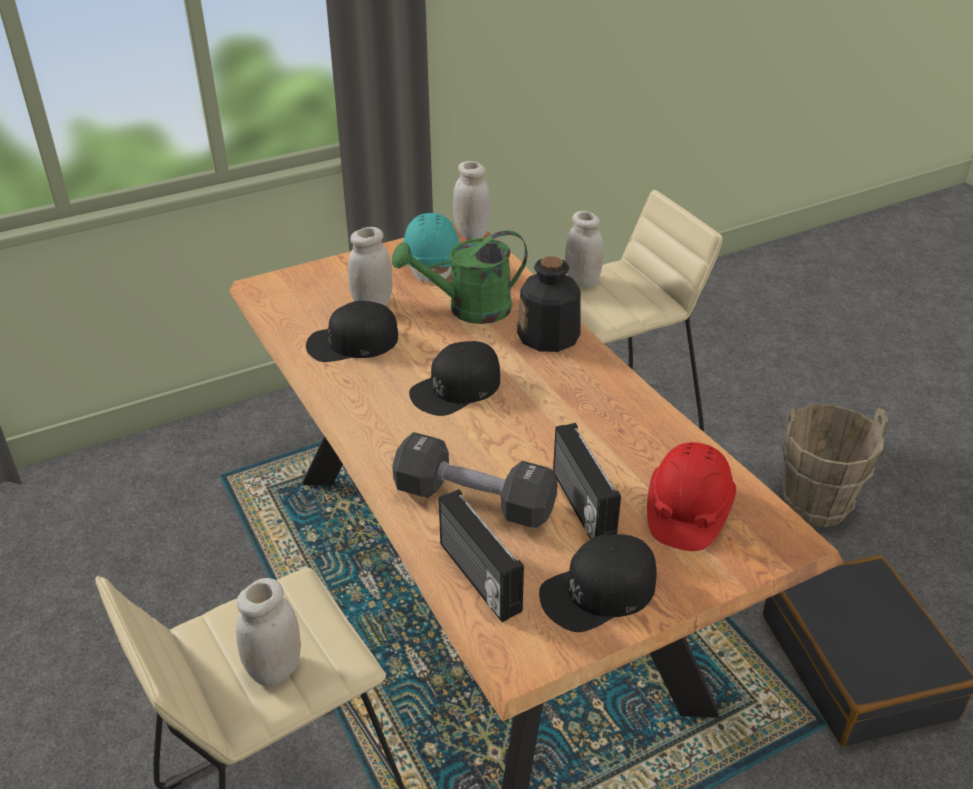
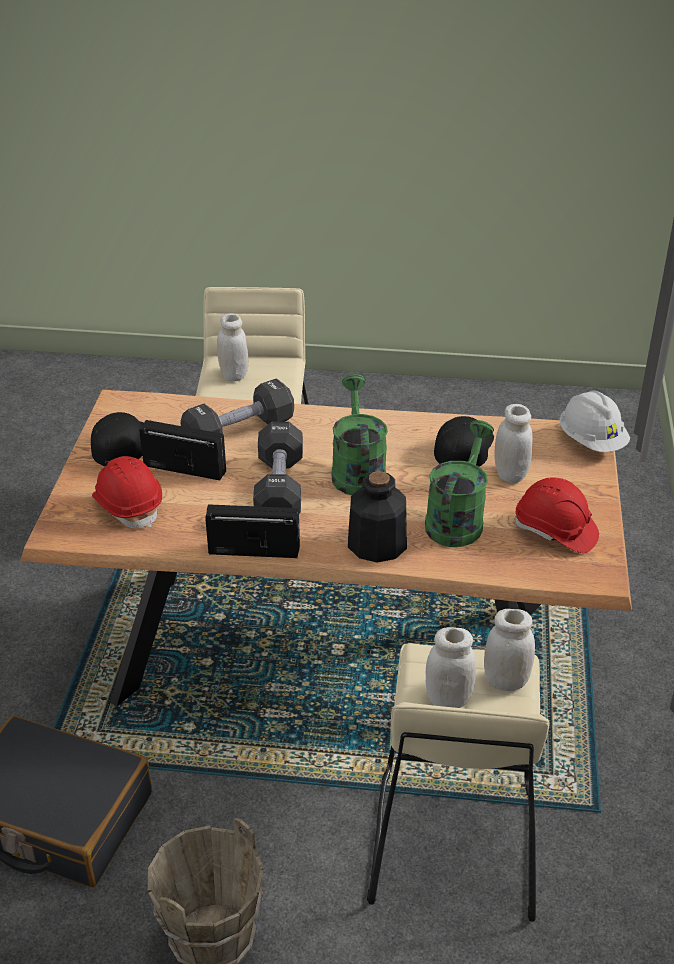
camera: 125 degrees right, 0 degrees up
(276, 281) = (591, 441): none -> white hard hat
(432, 263) = (555, 531): turquoise hard hat -> red hard hat
(456, 388) = (357, 470): black cap -> green watering can
(472, 233) = (596, 579): white jar -> white jar (448, 699)
(477, 578) = (182, 410): radio -> radio (254, 549)
(539, 422) = (279, 489): none -> black dumbbell

